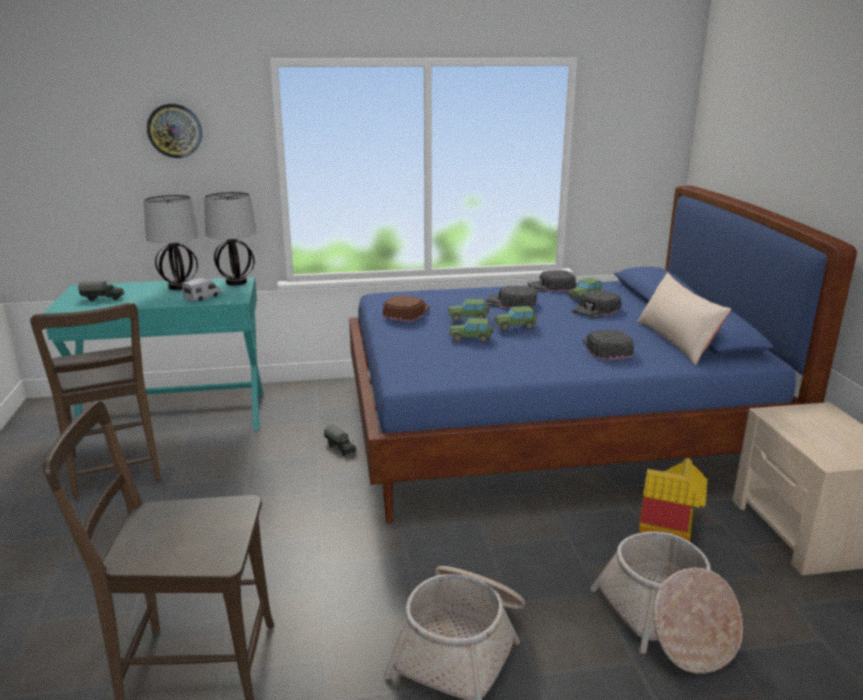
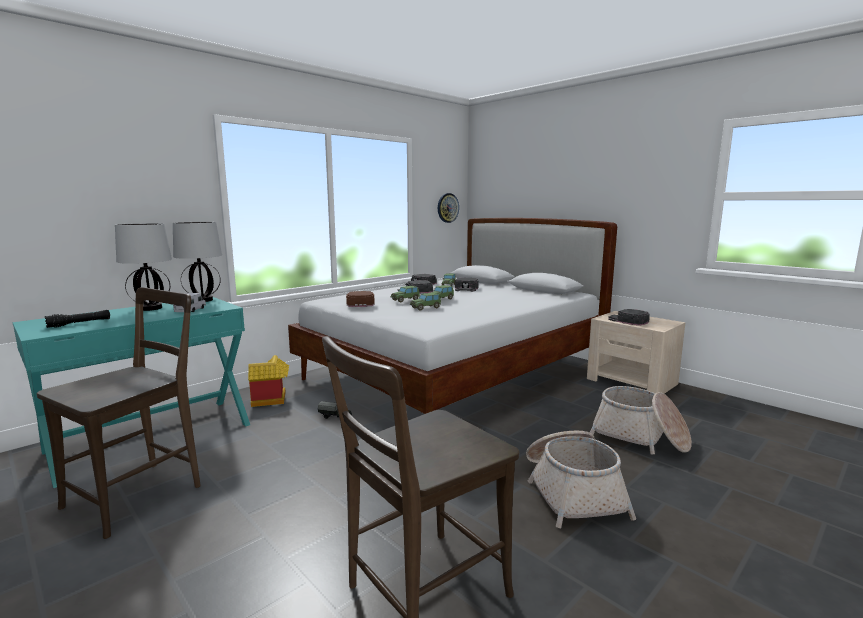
camera: 35 degrees left, 10 degrees down
(103, 298) = (79, 323): toy truck -> black flashlight
(115, 472) = (140, 493): brown chair -> brown chair turned 90 degrees counterclockwise
(174, 130) = (126, 168): wall clock -> wall clock (447, 208)
(549, 431) = (456, 373): blue bed -> white bed
(606, 348) = (507, 300): black cap -> black cap (628, 321)
(670, 528) = (579, 398): toy house -> toy house (271, 400)
(676, 341) = (531, 293): beige pillow -> none

